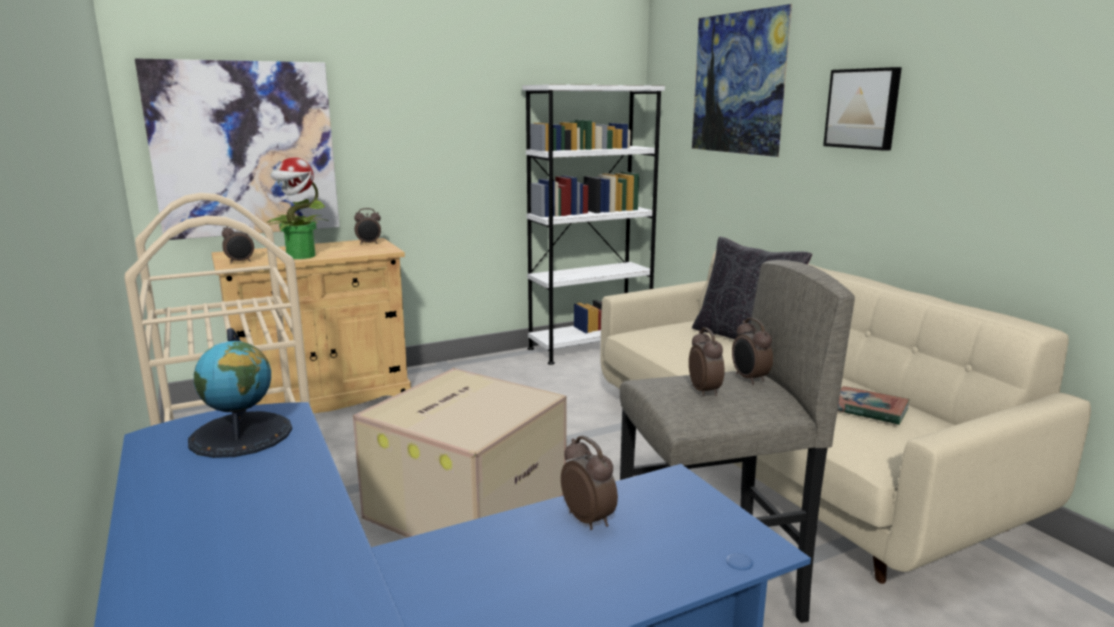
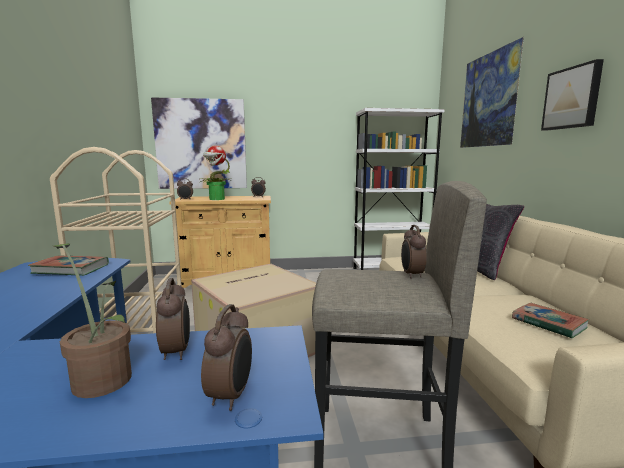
camera: 20 degrees right, 5 degrees down
(241, 434) = (71, 269): globe -> book
(548, 560) = (101, 376): none -> potted plant
(705, 391) = (366, 278): alarm clock -> alarm clock (231, 395)

